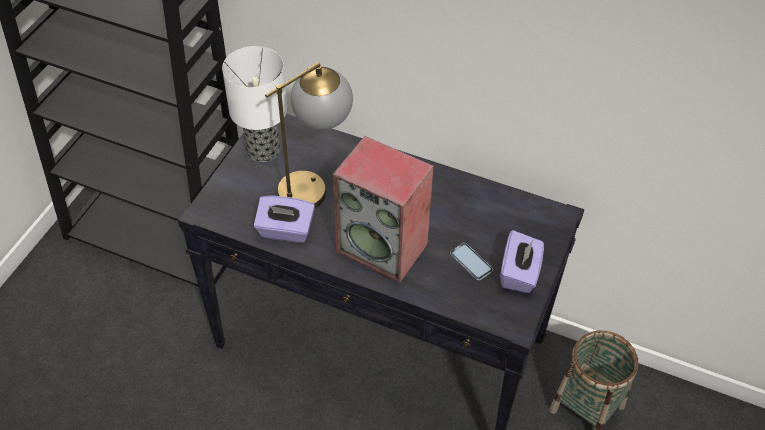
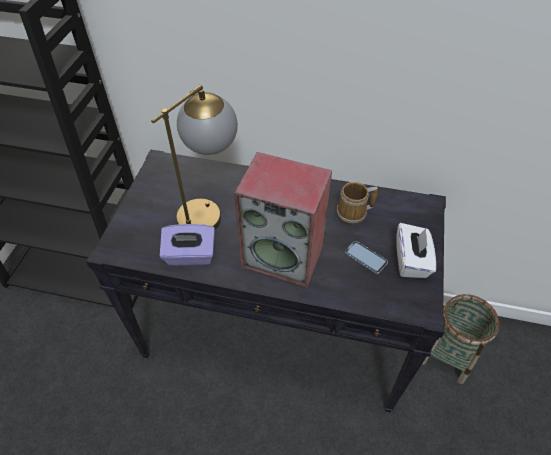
camera: 10 degrees left, 0 degrees up
(264, 150) = (158, 186): table lamp -> none
(472, 213) = (353, 214): none -> mug
(519, 273) = (411, 261): purple tissue box -> white tissue box

